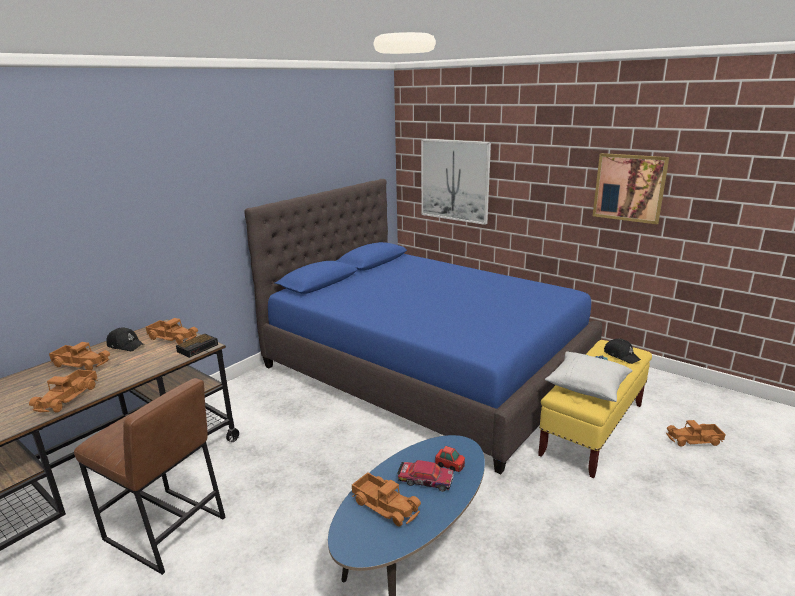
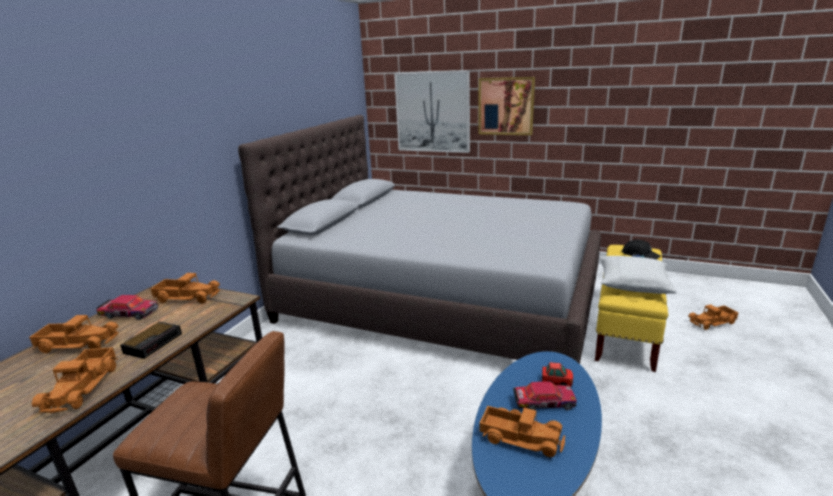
camera: 15 degrees left, 0 degrees up
(126, 345) = (129, 313): black cap -> toy car
(198, 348) = (228, 303): alarm clock -> alarm clock (154, 342)
(425, 368) = (440, 298): blue bed -> grey bed
(629, 187) = (611, 102): picture -> picture (506, 106)

